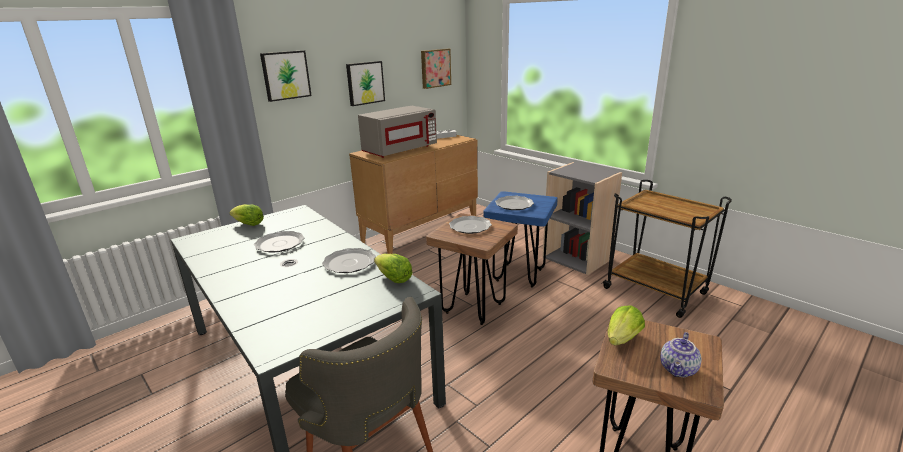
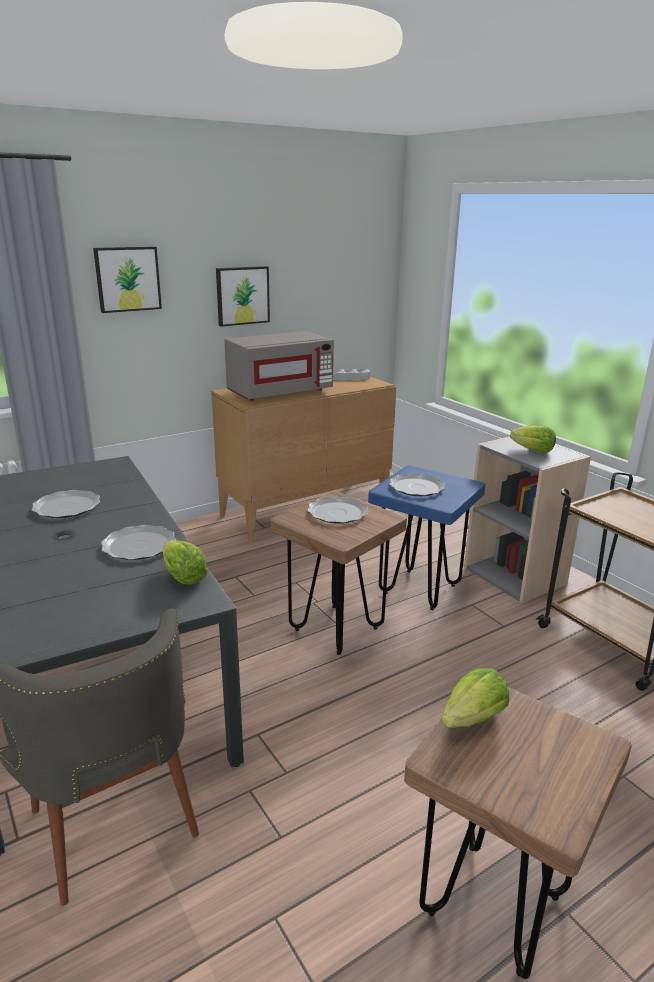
camera: 10 degrees right, 0 degrees up
(249, 224) = (44, 475): lettuce -> lettuce (533, 451)
(435, 68) = (350, 280): picture -> none
(679, 369) = (537, 783): teapot -> none

